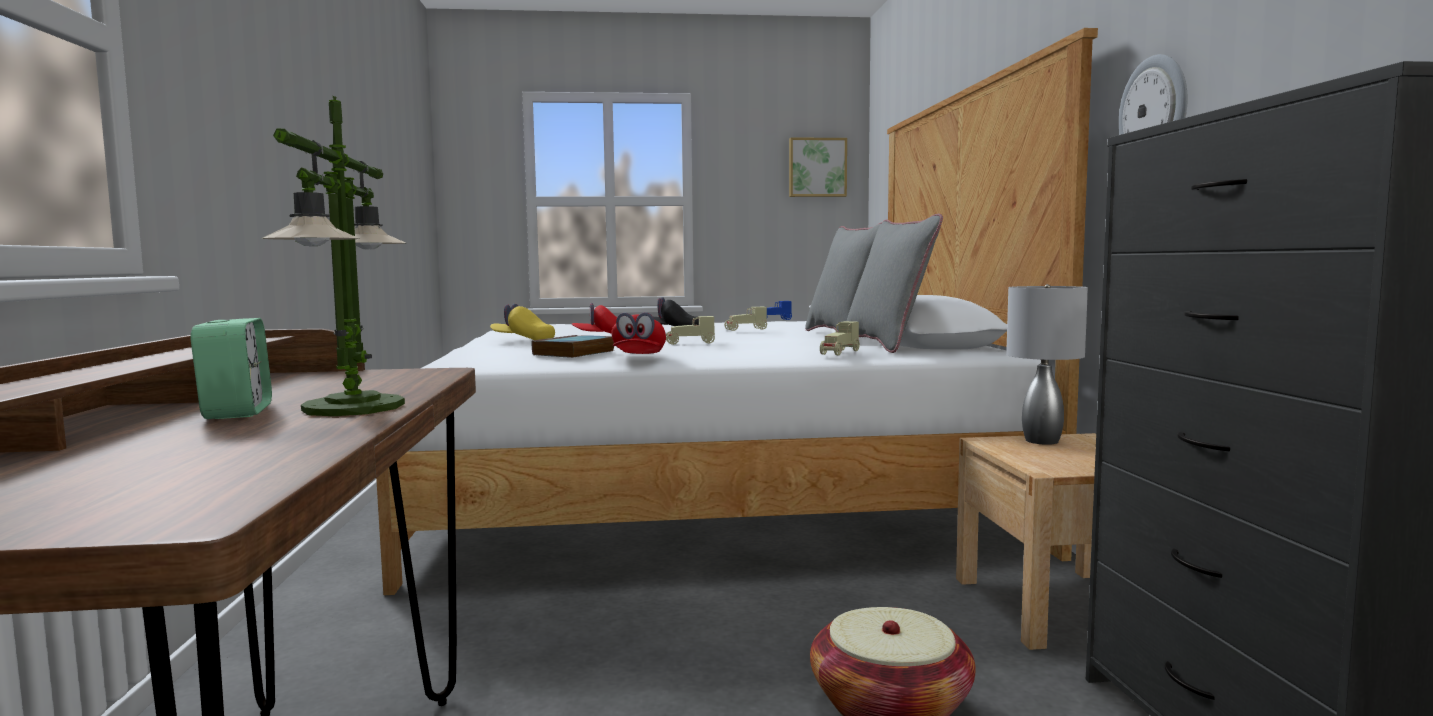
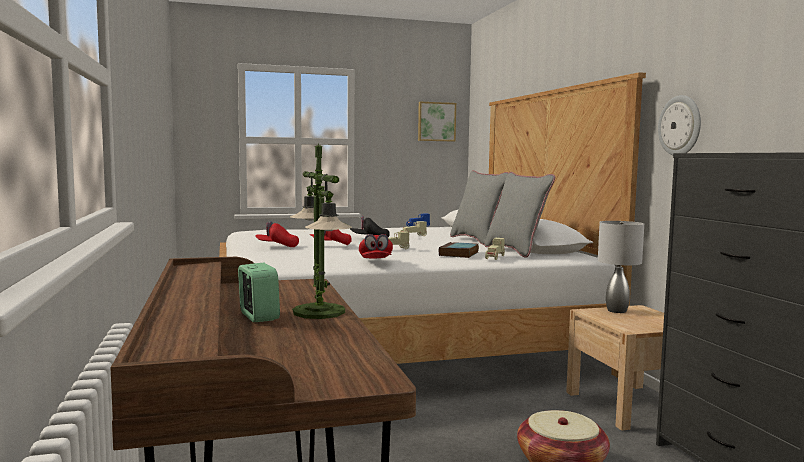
camera: 10 degrees left, 0 degrees up
(523, 341) = (277, 246): yellow cap -> red cap
(573, 353) = (330, 258): book -> book (459, 254)

